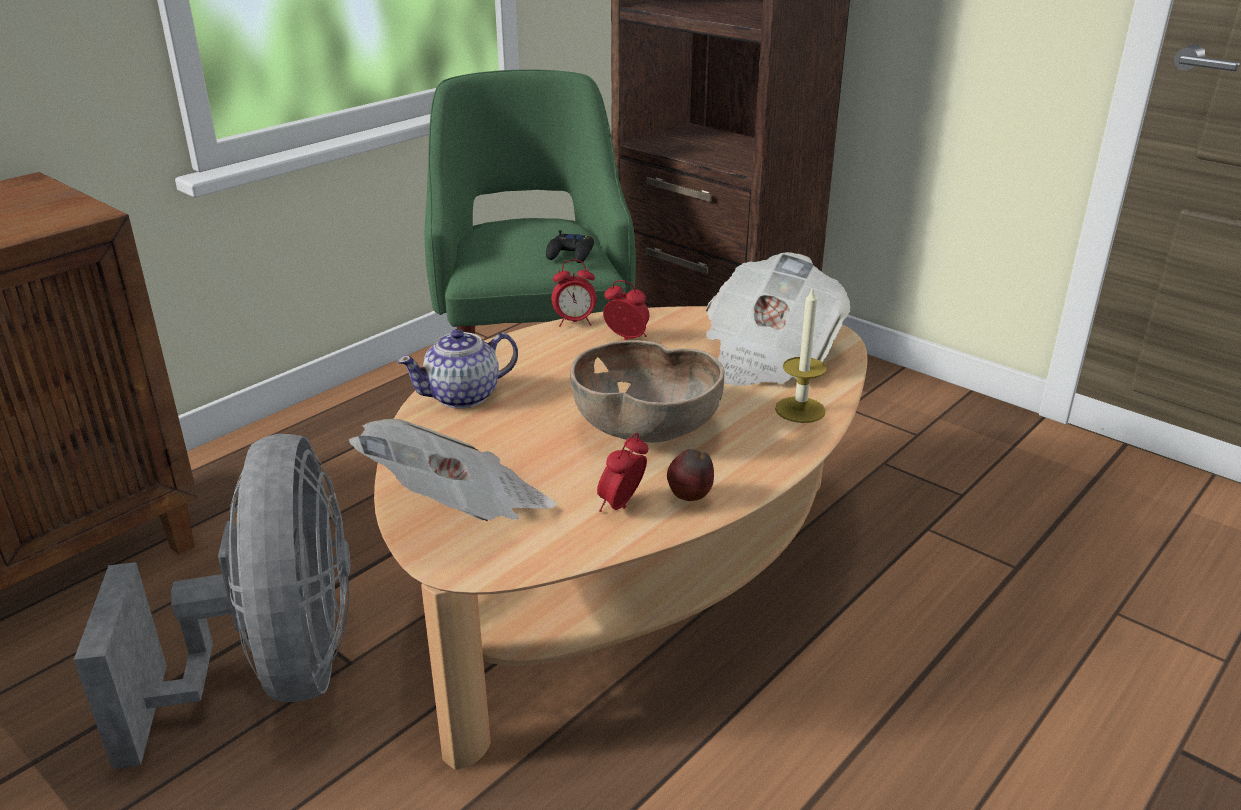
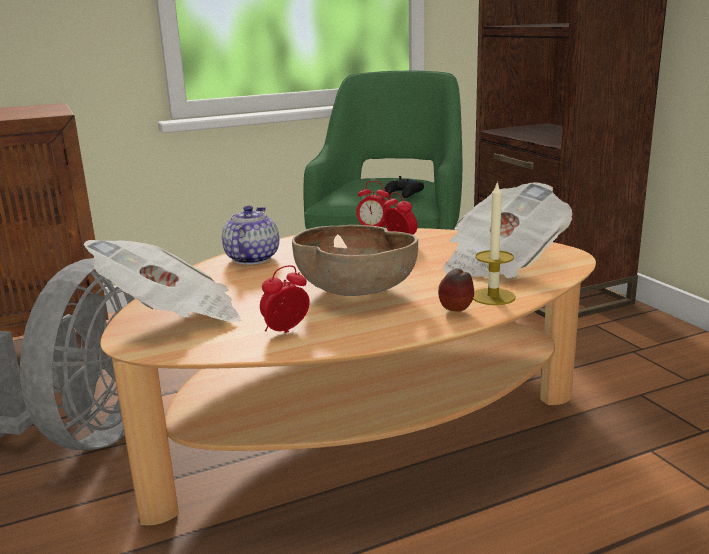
camera: 25 degrees right, 10 degrees down
(463, 396) = (251, 259): teapot -> teapot turned 105 degrees clockwise
(690, 499) = (342, 335): apple -> apple (456, 312)

